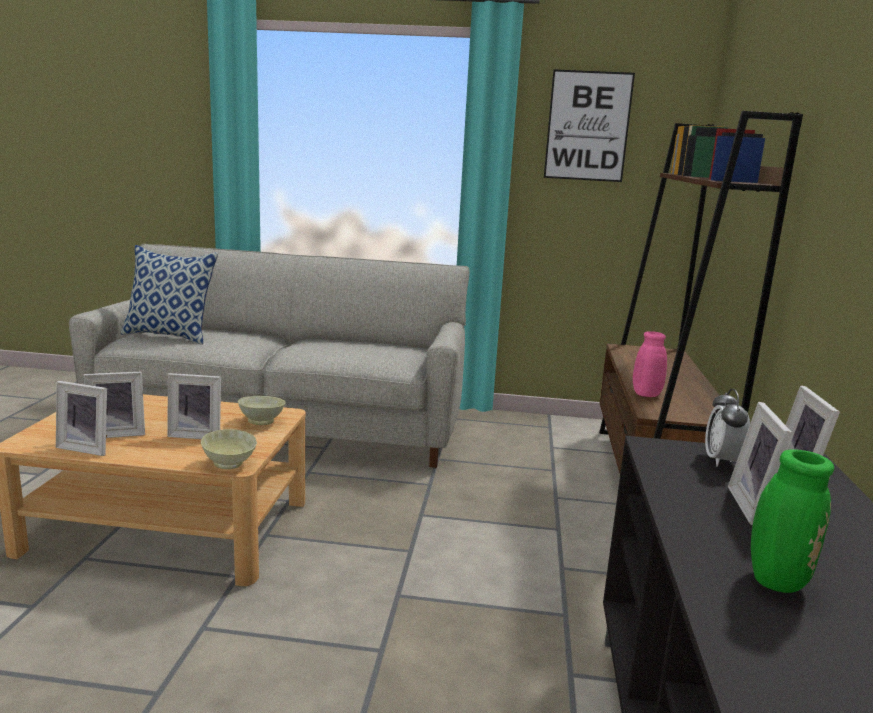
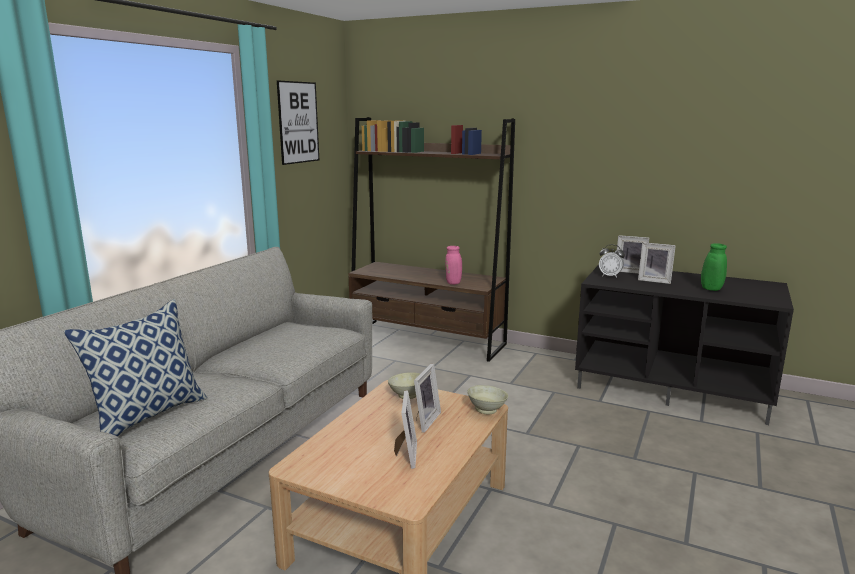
camera: 70 degrees left, 0 degrees up
(87, 447) = (434, 467): picture frame -> none

